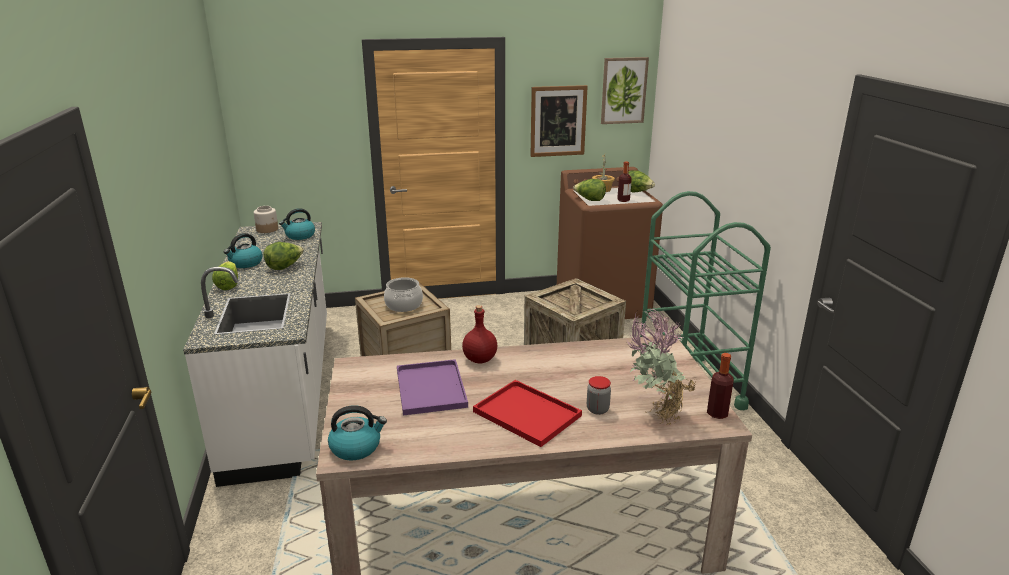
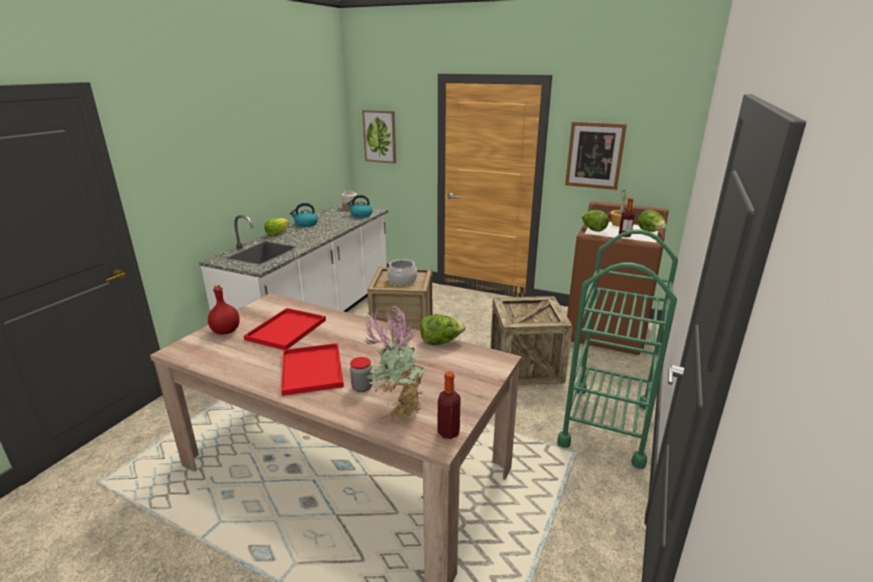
camera: 35 degrees right, 0 degrees up
(285, 267) = (321, 231): lettuce -> lettuce (441, 342)
(356, 447) = (191, 348): kettle -> none
(429, 387) = (286, 329): purple tray -> red tray
(479, 359) = (344, 322): red bottle -> red bottle (225, 331)
(623, 90) = (666, 132): picture -> picture (380, 136)

